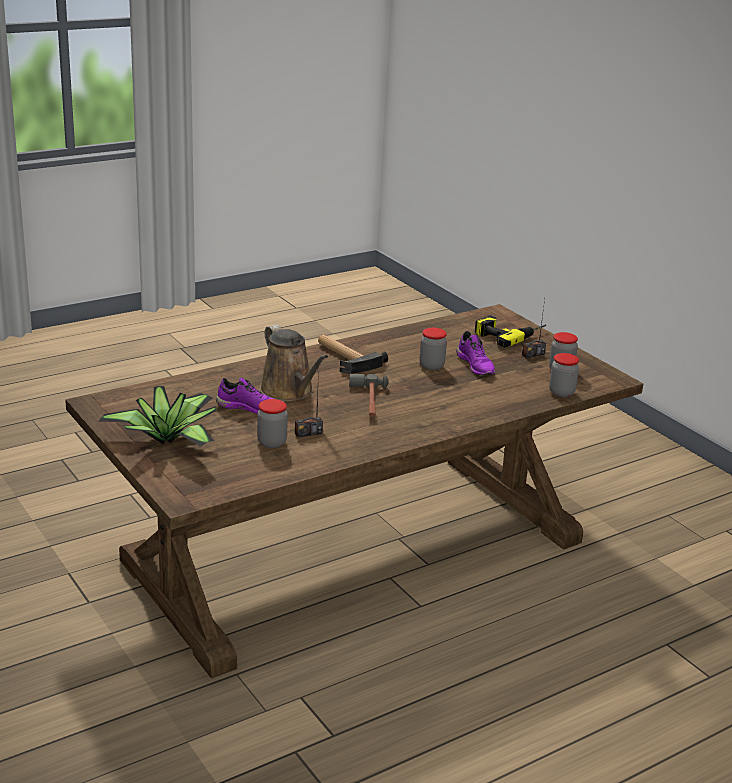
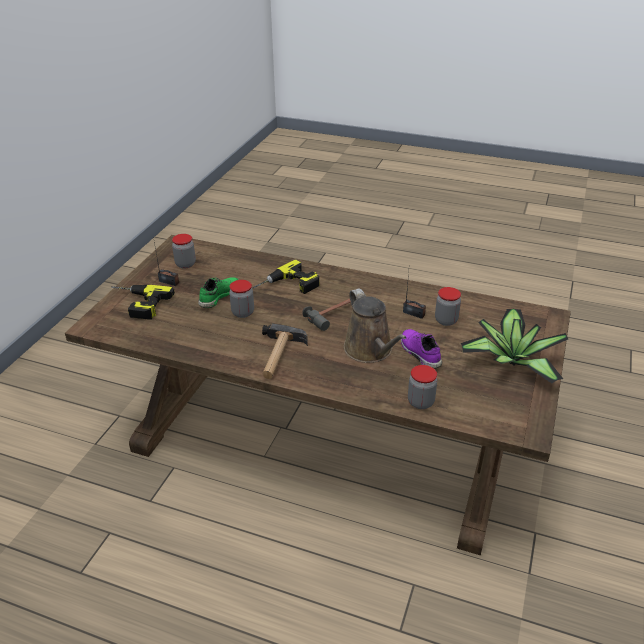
camera: 125 degrees left, 10 degrees up
(289, 391) = (370, 350): brown watering can -> brown watering can turned 135 degrees clockwise
(449, 398) = (287, 286): none -> power drill
(476, 365) = (218, 296): purple shoe -> green shoe
(561, 392) = (223, 253): jar -> jar (420, 402)

